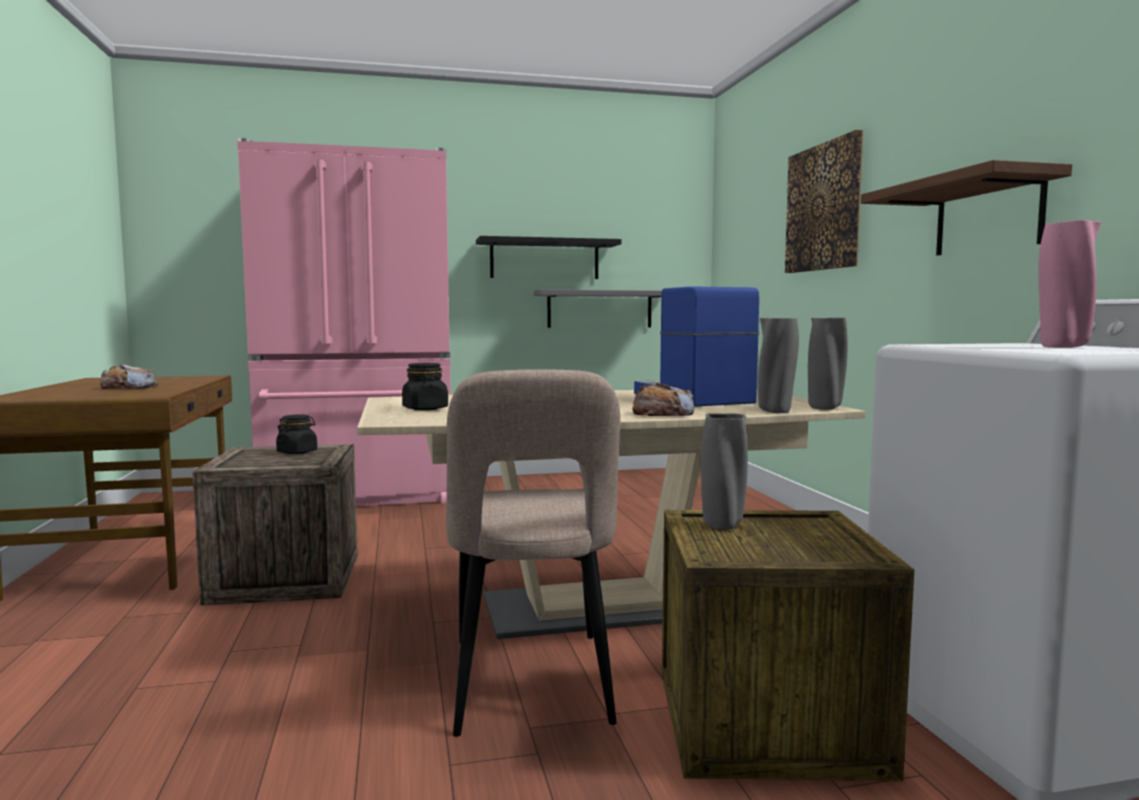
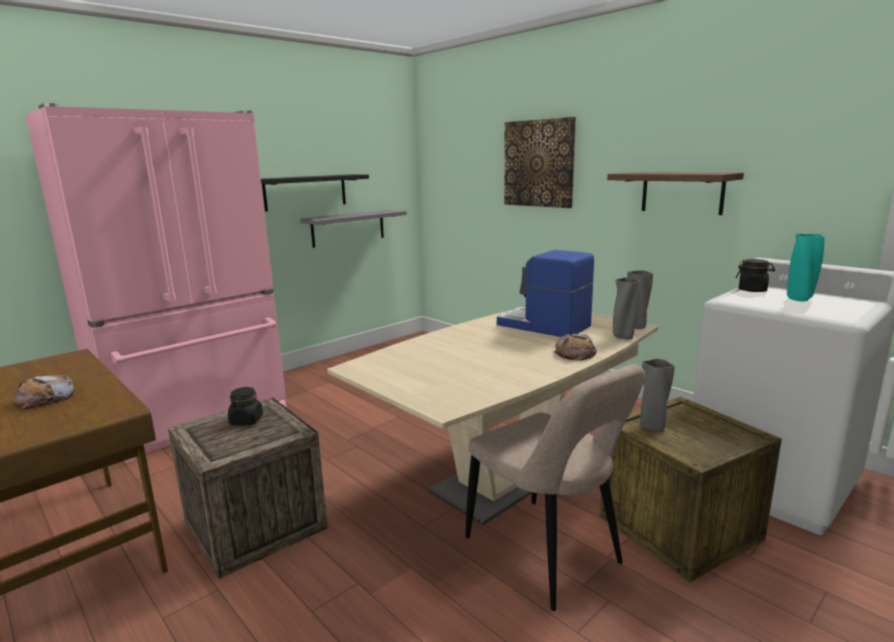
camera: 30 degrees left, 10 degrees up
(425, 409) = (420, 380): black jar -> black jar (752, 290)
(1062, 347) = (800, 299): pink vase -> turquoise vase

